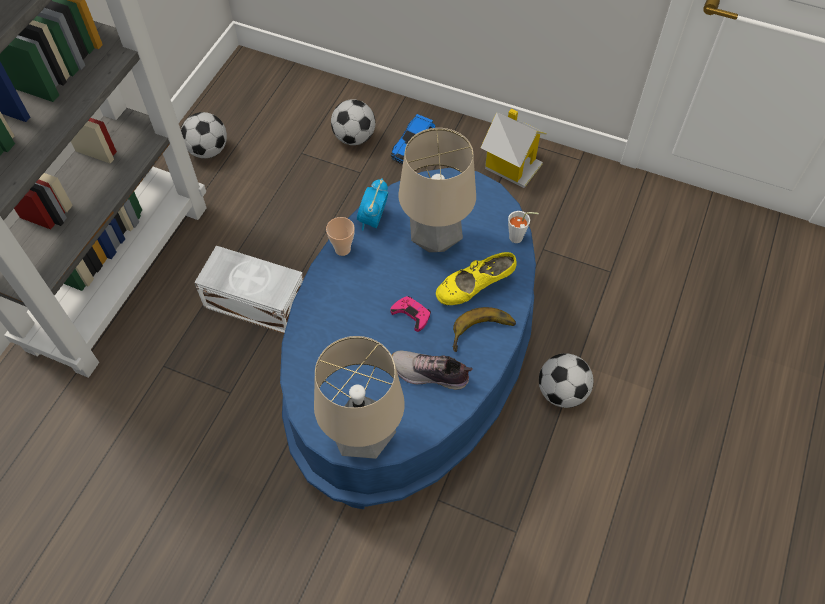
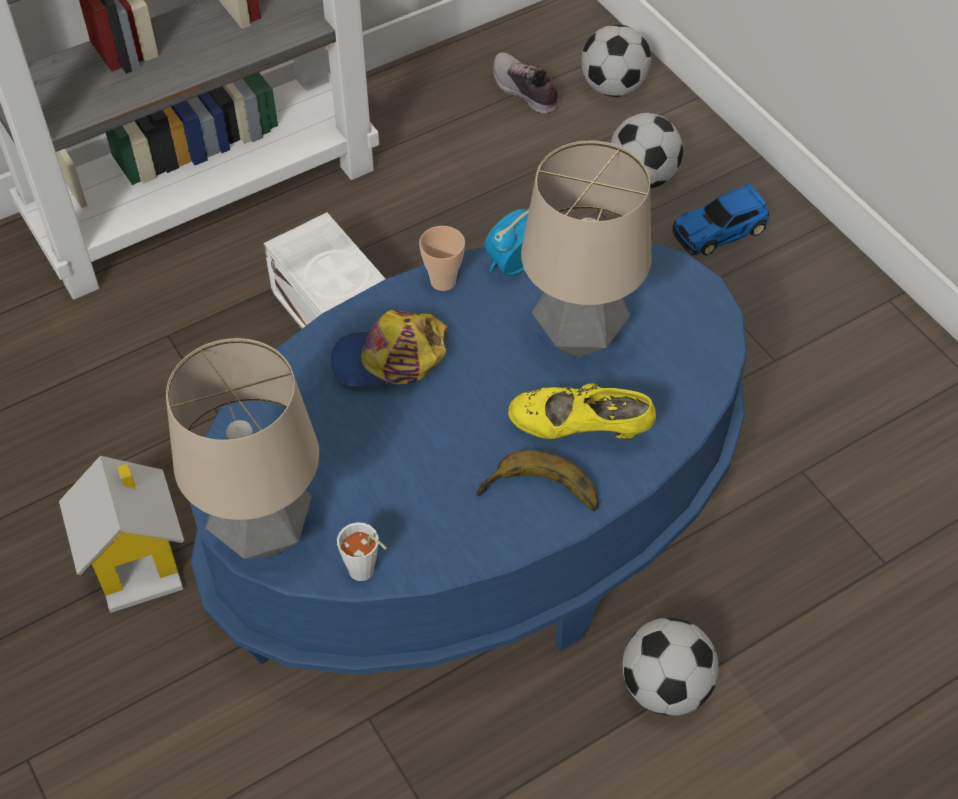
camera: 35 degrees right, 5 degrees down
(208, 150) = (434, 100): football -> football (613, 87)
(350, 307) = (390, 359): none -> cap
(411, 314) = (463, 414): pink game controller -> none
(430, 374) = (421, 506): shoe -> shoe (524, 91)
(511, 164) = (849, 328): toy house -> toy house (137, 559)
(519, 238) = (705, 399): white cup -> white cup (365, 573)

